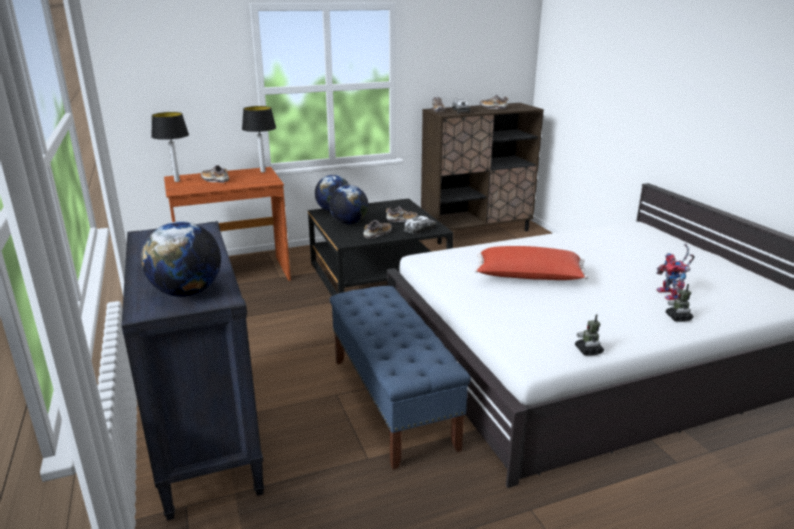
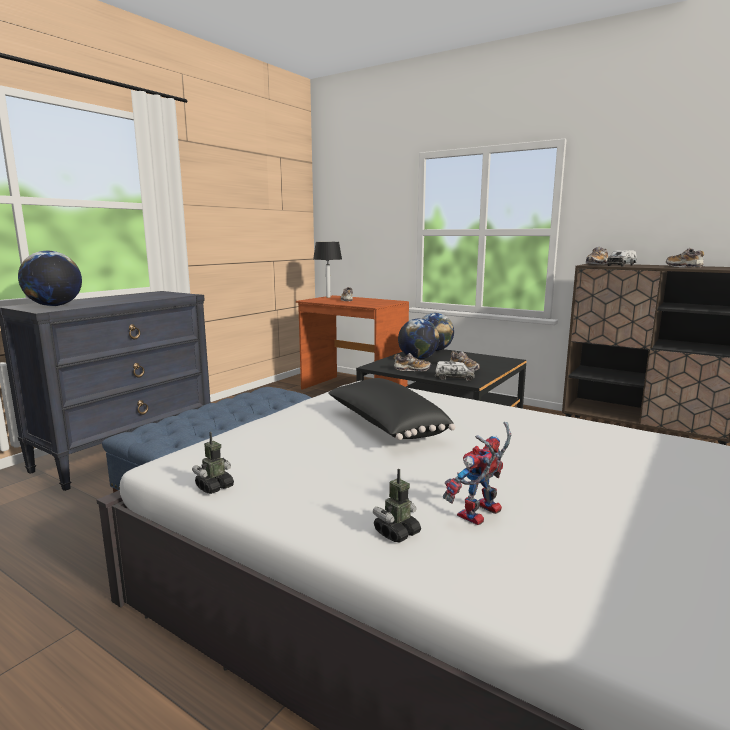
camera: 55 degrees right, 10 degrees down
(263, 171) = (391, 301): table lamp -> none
(529, 278) = (385, 426): red pillow -> black pillow

